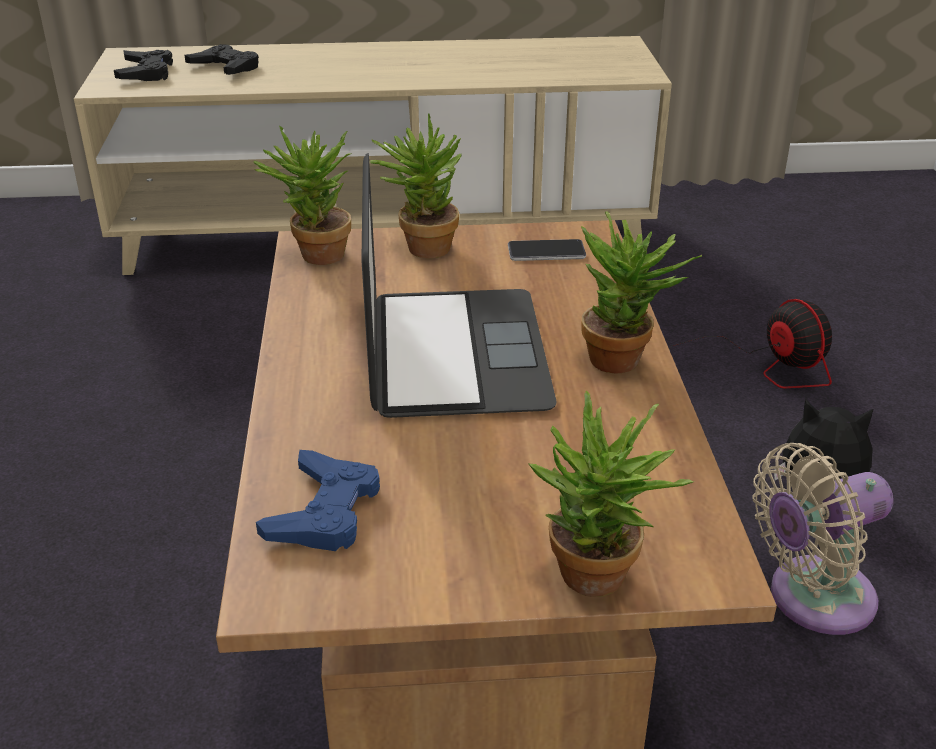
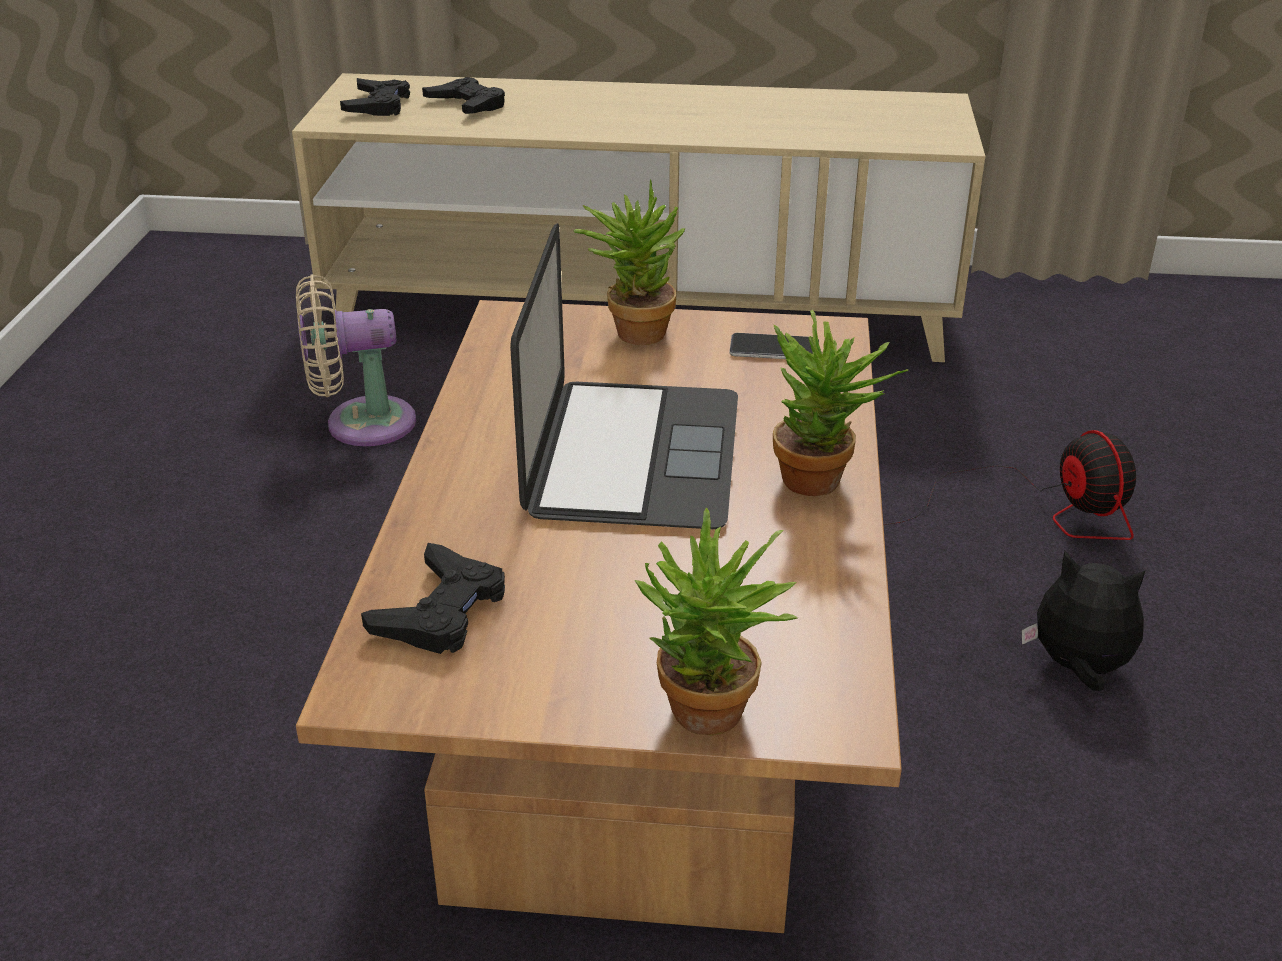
camera: 10 degrees right, 0 degrees up
(314, 257) = (510, 333): potted plant -> none
(324, 511) = (441, 611): blue game controller -> black game controller
(812, 599) = (1034, 787): beige fan -> beige fan (361, 424)

